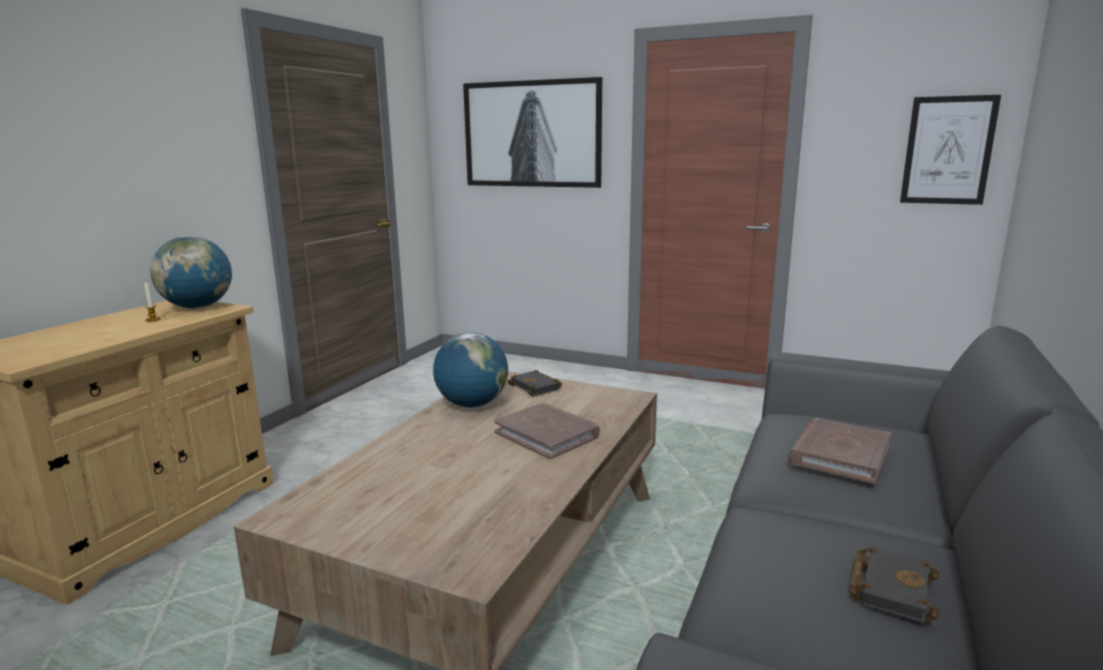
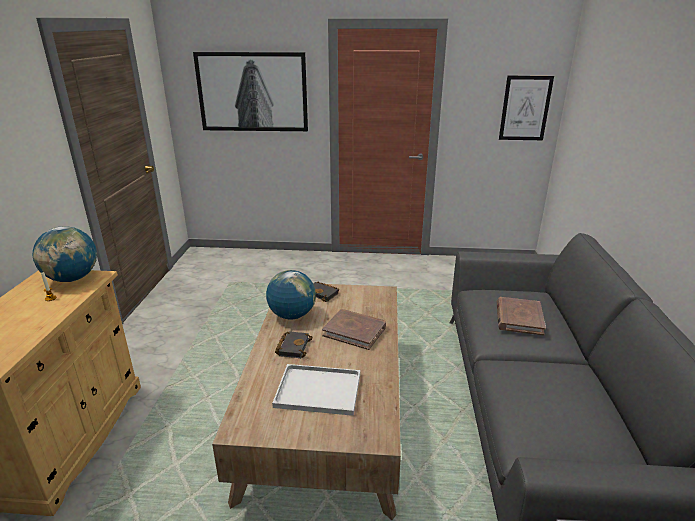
camera: 20 degrees left, 10 degrees up
(435, 493) = (320, 390): none -> white tray
(889, 587) = (580, 397): black book -> black book (293, 346)

